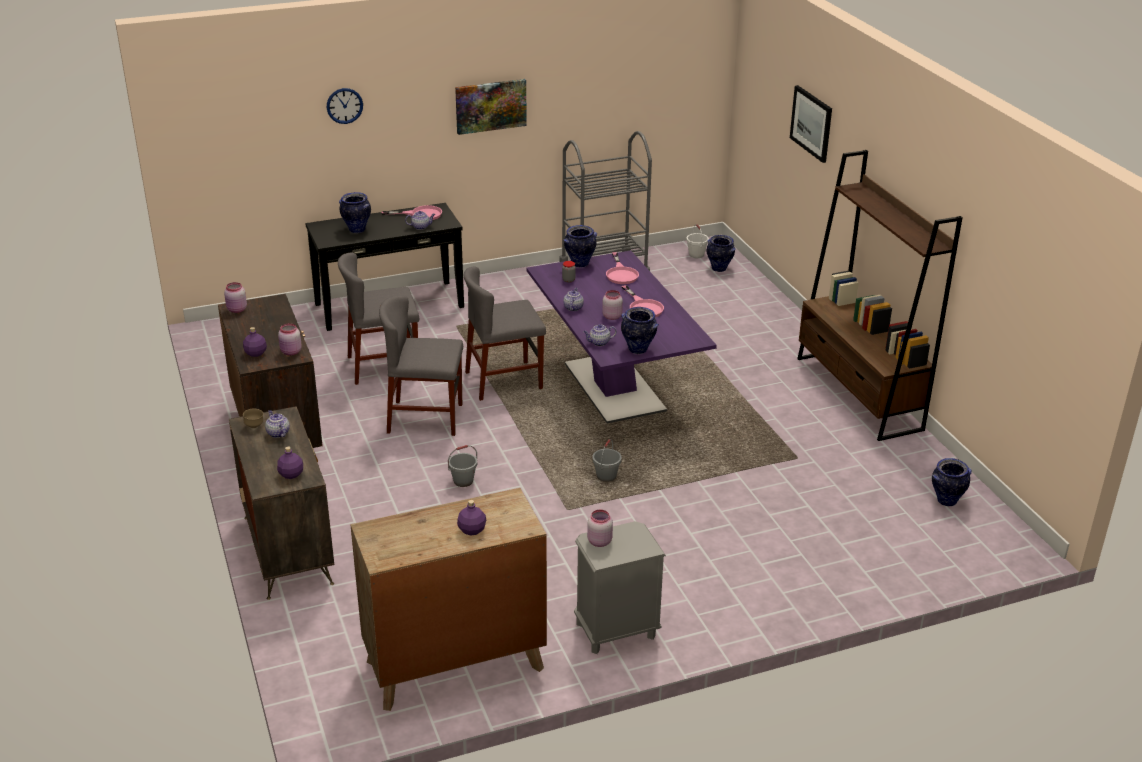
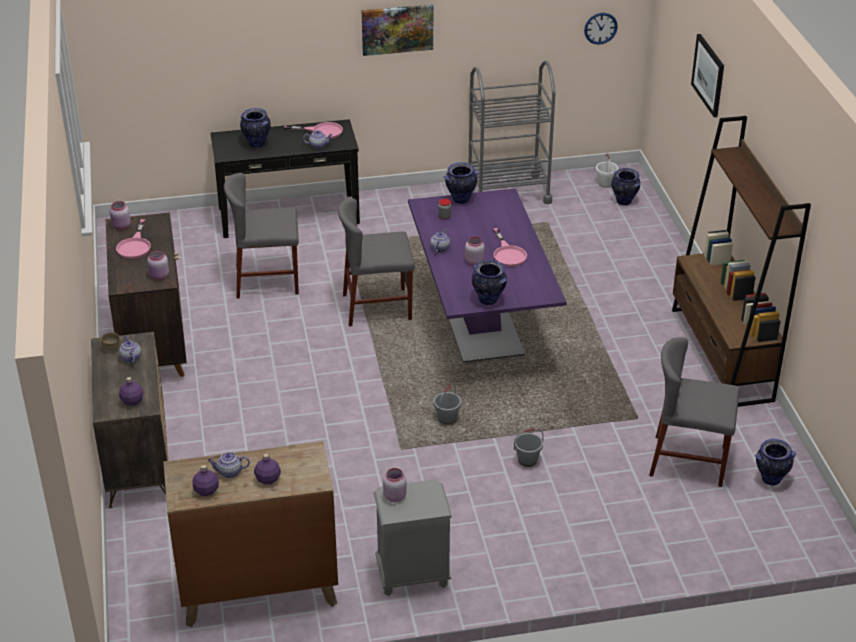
camera: 10 degrees right, 5 degrees up
(256, 353) = (127, 274): purple bottle -> purple bottle (207, 490)
(344, 105) = (250, 24): wall clock -> wall clock (600, 28)
(425, 418) = (293, 340): grey chair -> grey chair (688, 461)
(463, 481) = (312, 409): grey bucket -> grey bucket (527, 460)
(599, 342) = (453, 289): teapot -> teapot (229, 472)
(621, 274) = (498, 214): pink frying pan -> pink frying pan (135, 246)

